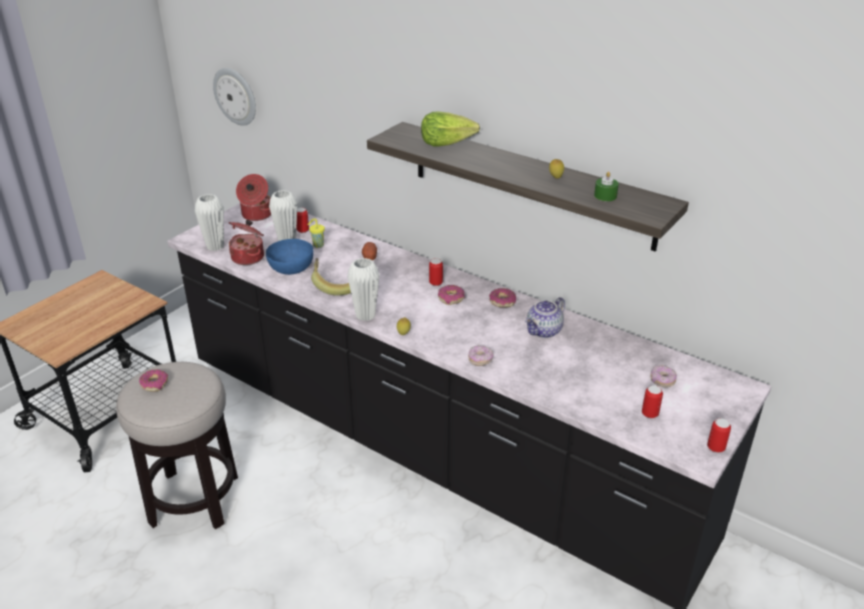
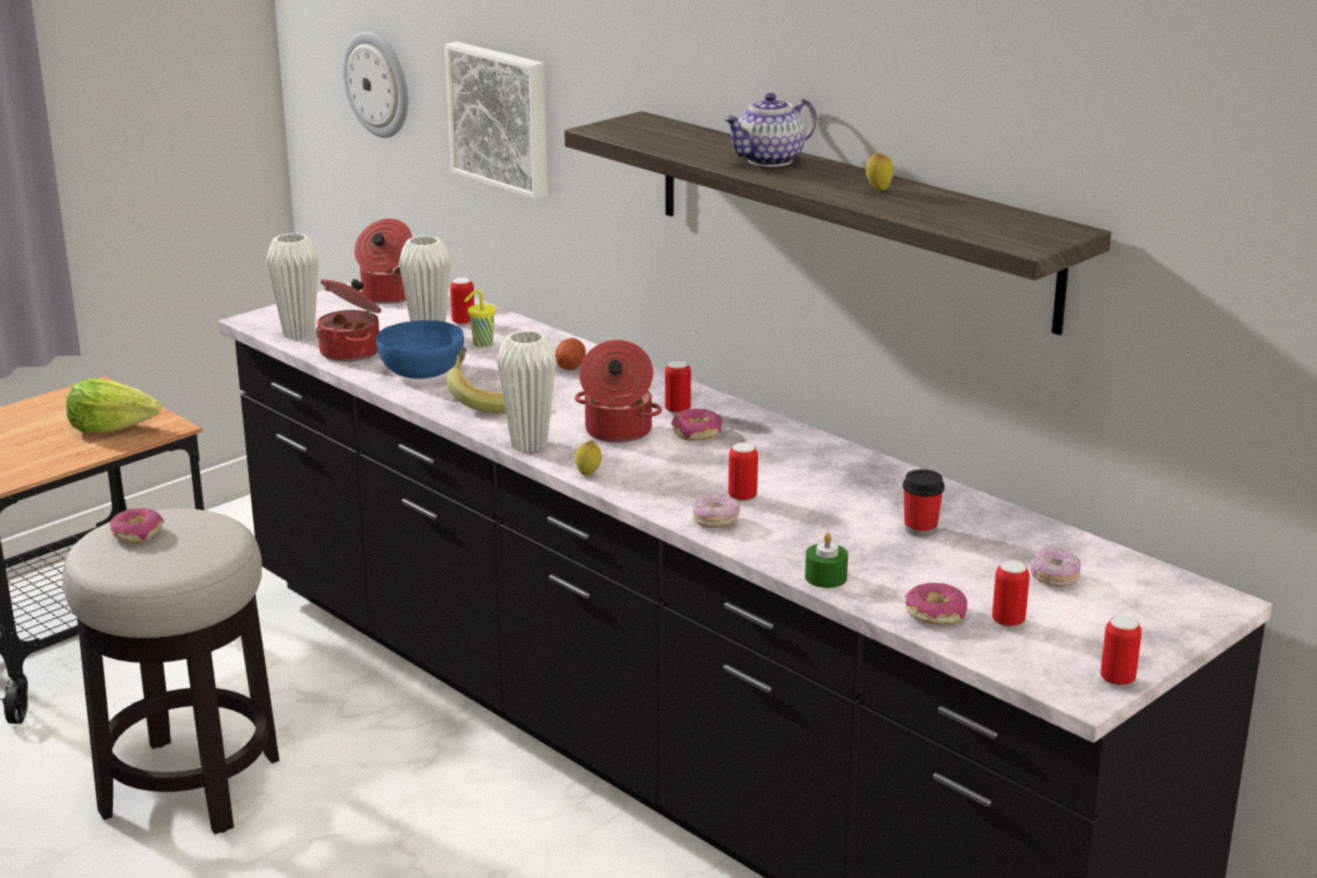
camera: 10 degrees right, 10 degrees down
(315, 119) = (502, 118): none -> picture
(409, 302) = (617, 432): none -> cooking pot
(446, 143) = (705, 139): lettuce -> lettuce (113, 428)
(488, 342) = (742, 497): none -> can
(502, 302) = (792, 444): donut -> donut (935, 613)
(544, 331) = (854, 491): teapot -> teapot (770, 161)
(585, 354) = (920, 529): none -> cup
(605, 196) = (956, 216): green candle -> green candle (826, 577)

